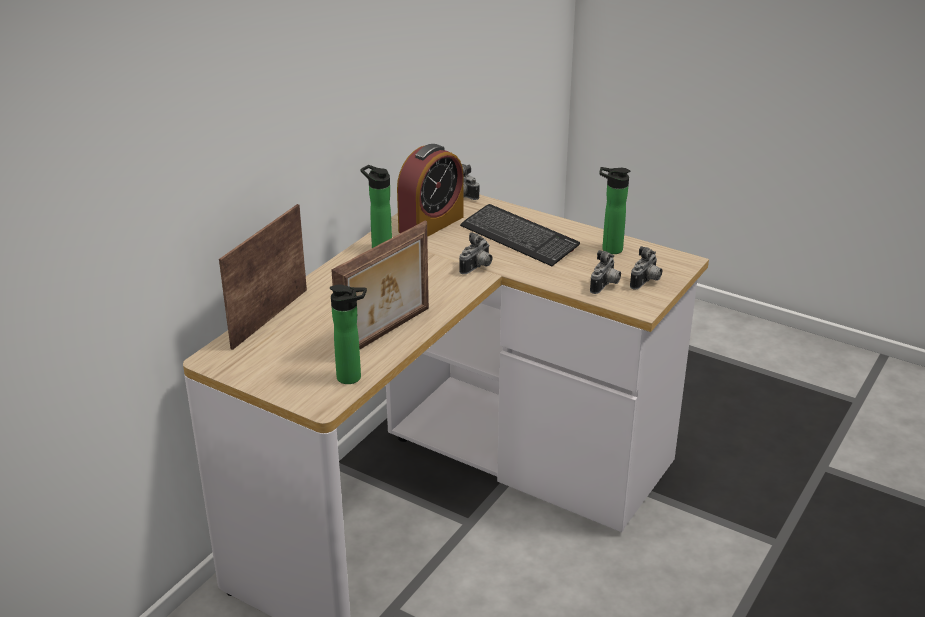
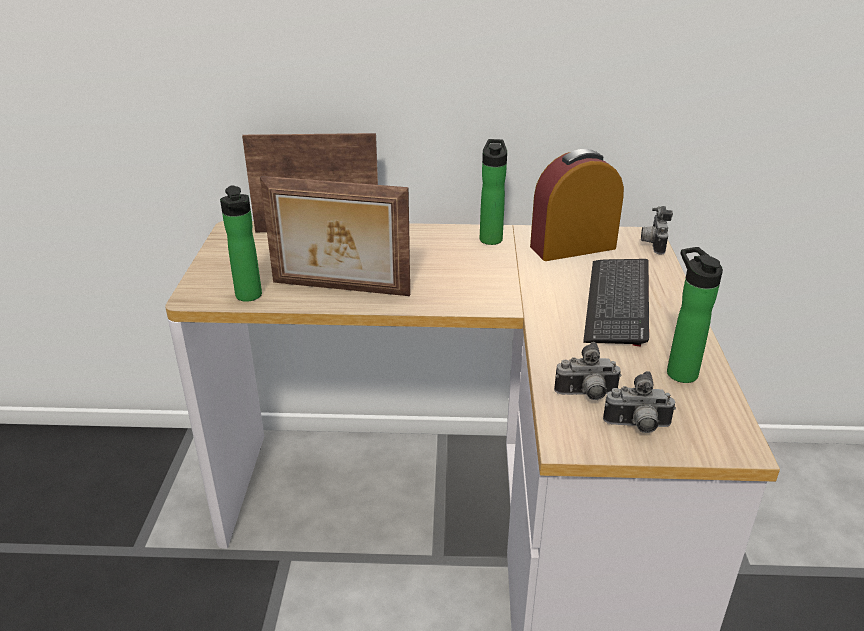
camera: 60 degrees right, 0 degrees up
(431, 224) = (573, 247): alarm clock -> alarm clock turned 150 degrees clockwise
(477, 268) = (520, 298): camera -> none

